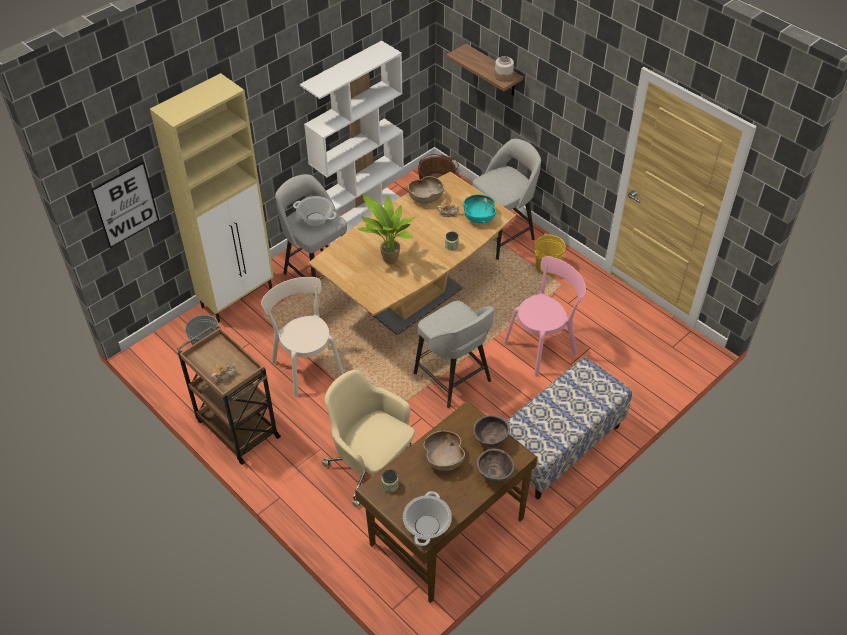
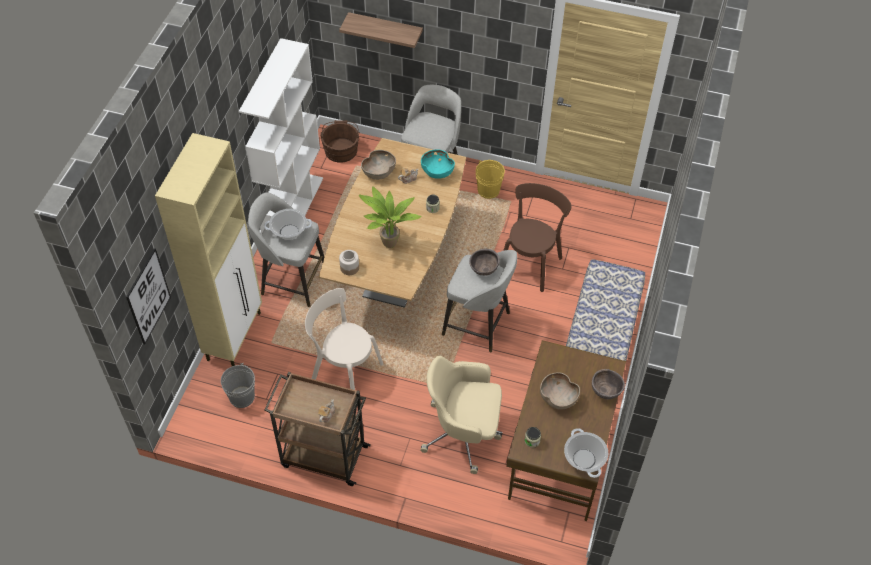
camera: 30 degrees left, 5 degrees up
(490, 440) = (583, 365): brown bowl -> brown bowl (483, 270)
(503, 76) = (405, 33): jar -> jar (349, 267)
(542, 346) = (531, 263): pink chair -> brown chair

